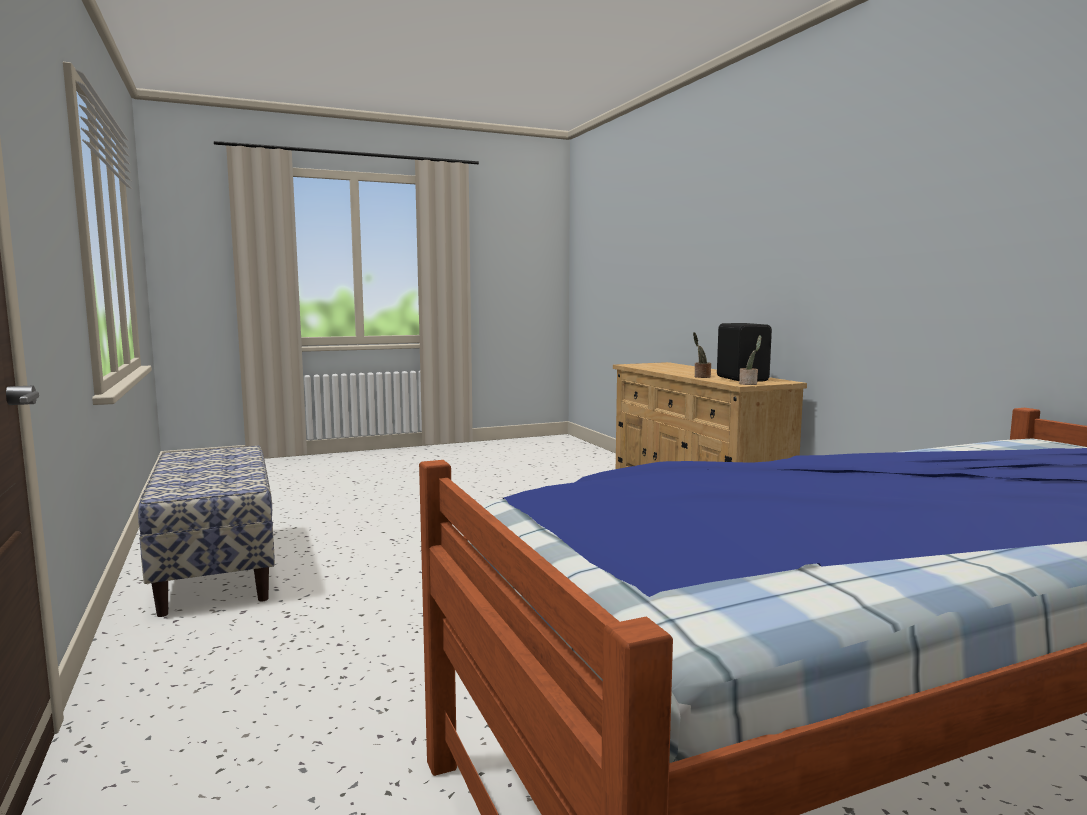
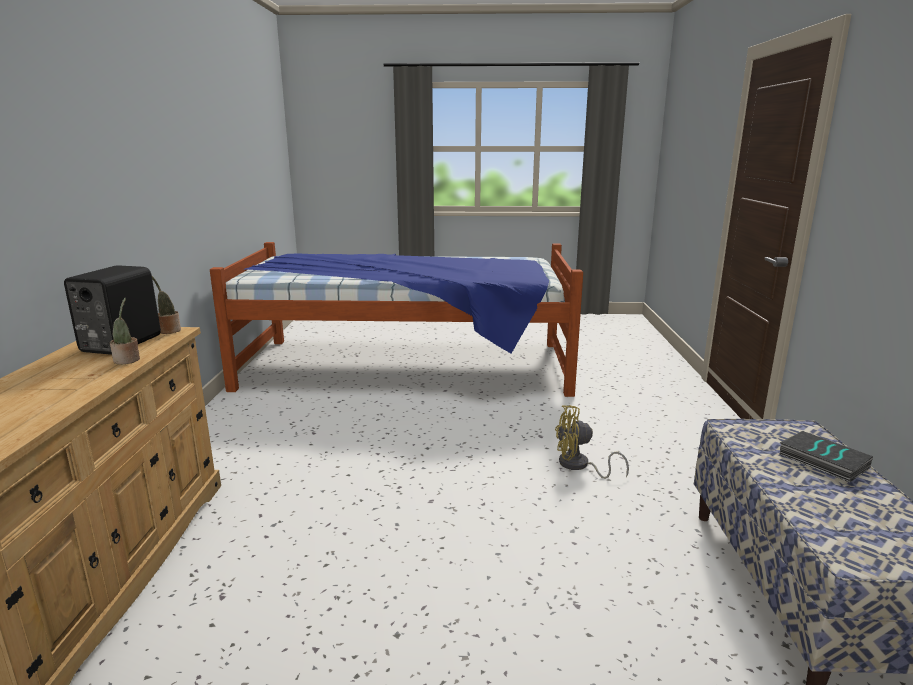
camera: 155 degrees left, 10 degrees up
(190, 477) = (821, 461): none -> book
(399, 622) = (579, 466): none -> yellow fan

